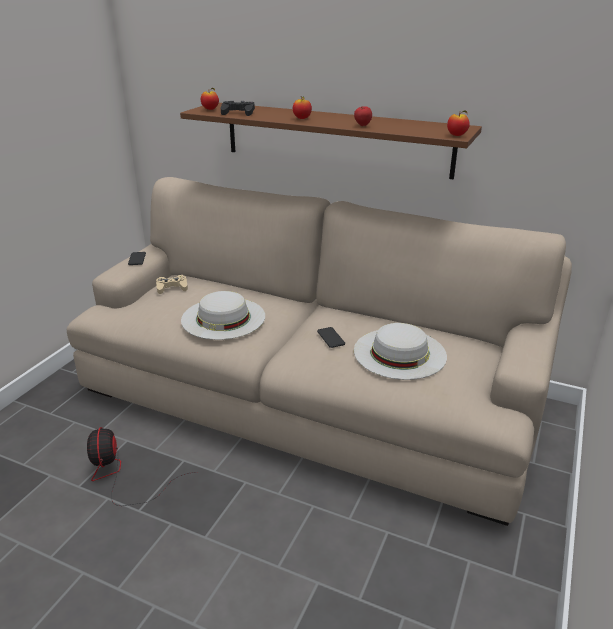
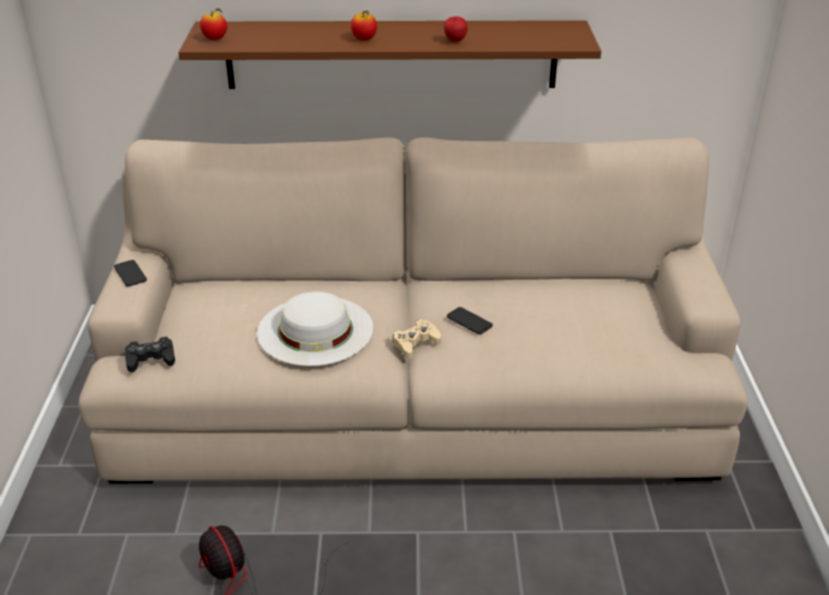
camera: 25 degrees left, 5 degrees up
(172, 288) = (204, 304): beige game controller -> beige game controller (415, 343)
(238, 113) = (265, 41): black game controller -> black game controller (151, 359)
(400, 353) = (561, 319): white hat -> none
(456, 135) = (580, 42): apple -> none

